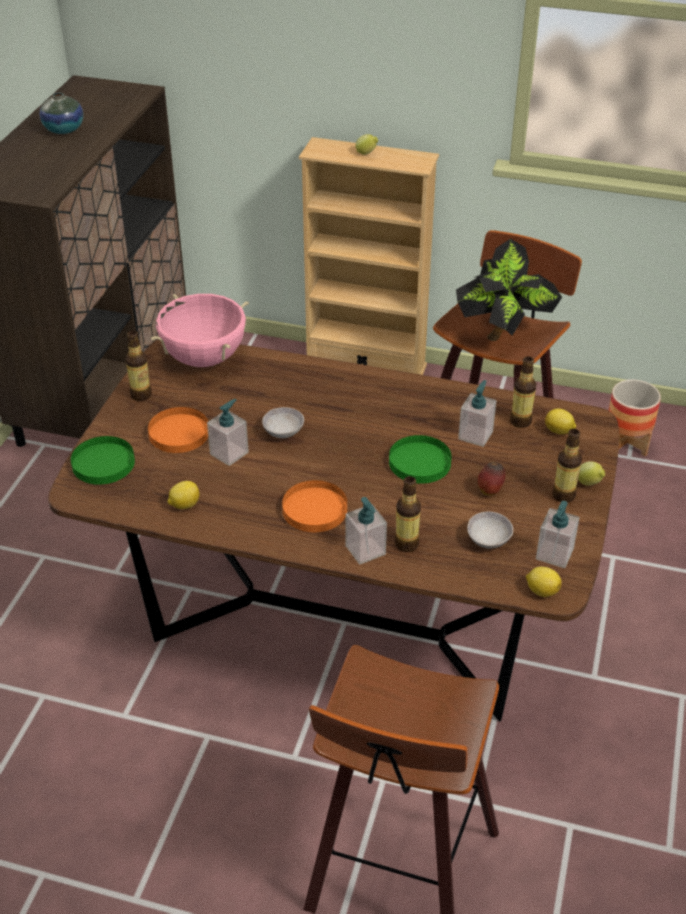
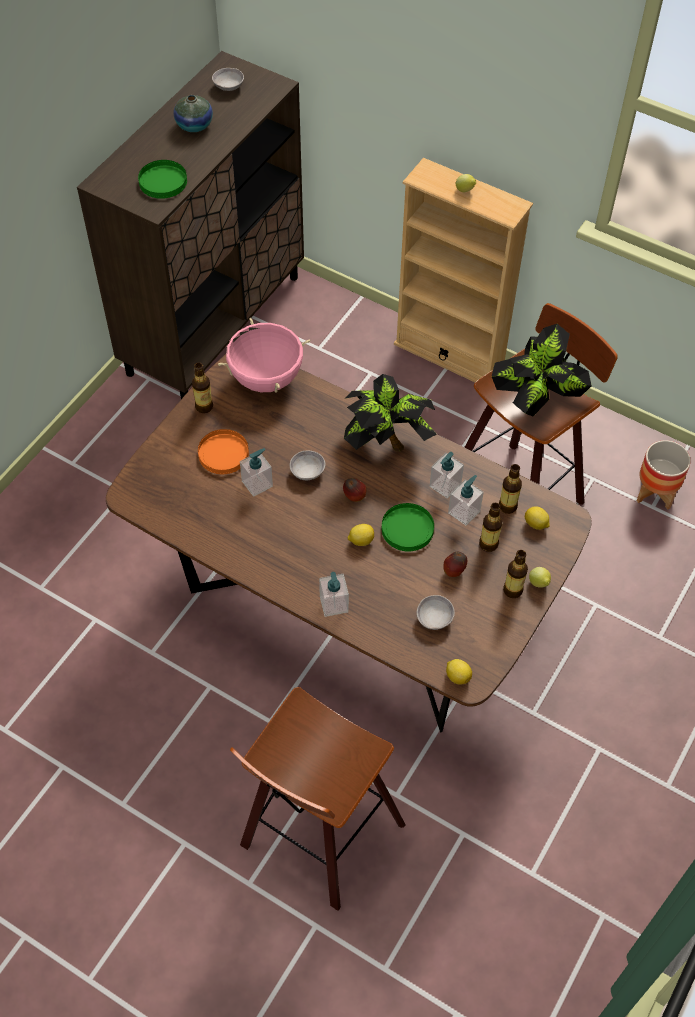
camera: 15 degrees right, 15 degrees up
(90, 98) = (228, 86): none -> grey bowl
(103, 463) = (156, 470): green plate -> green plate (163, 181)
(184, 505) = (207, 527): lemon -> lemon (360, 540)
(315, 509) = (308, 555): orange plate -> none
(346, 445) = (354, 497): none -> apple
(363, 391) = (387, 443): none -> potted plant
(406, 544) = (368, 606): bottle -> bottle (488, 544)
(554, 554) = (481, 645): soap dispenser -> soap dispenser (445, 485)

